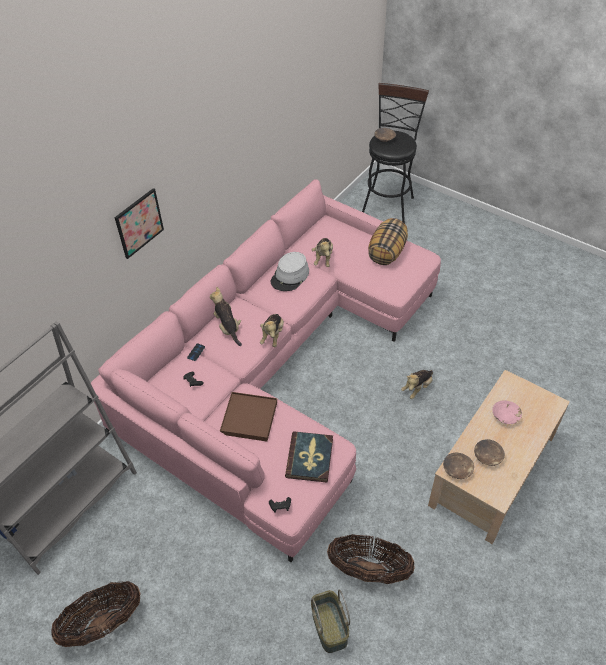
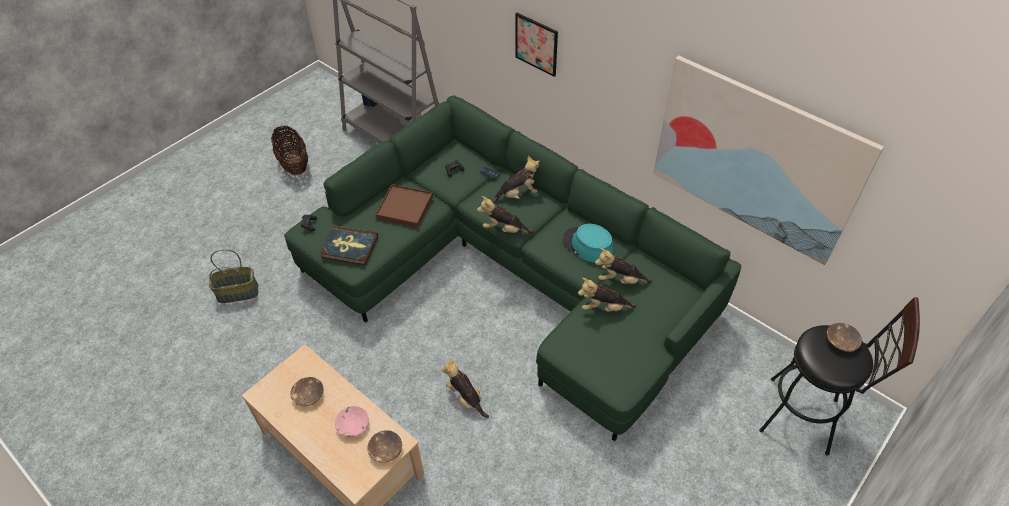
camera: 95 degrees right, 0 degrees up
(276, 367) = (513, 272): pink sofa -> green sofa
(290, 113) = (754, 159): none -> picture
(290, 276) = (588, 246): grey hat -> turquoise hat
(353, 267) = (604, 307): none -> plush toy
(369, 570) = (274, 325): basket -> none
(386, 252) = (630, 346): pillow -> none
(457, 469) = (302, 363): brown bowl -> brown bowl (385, 450)

